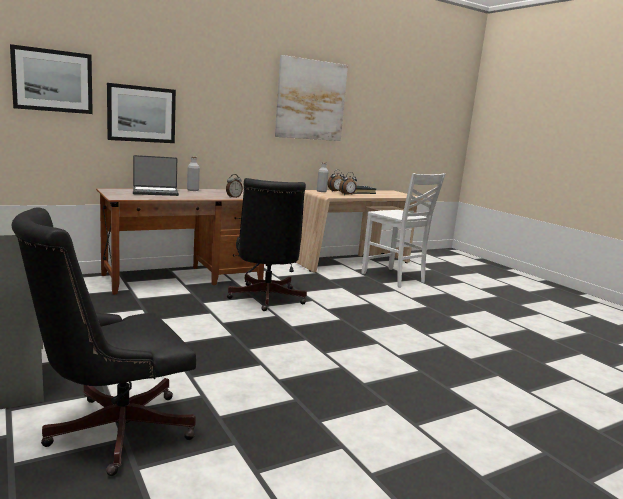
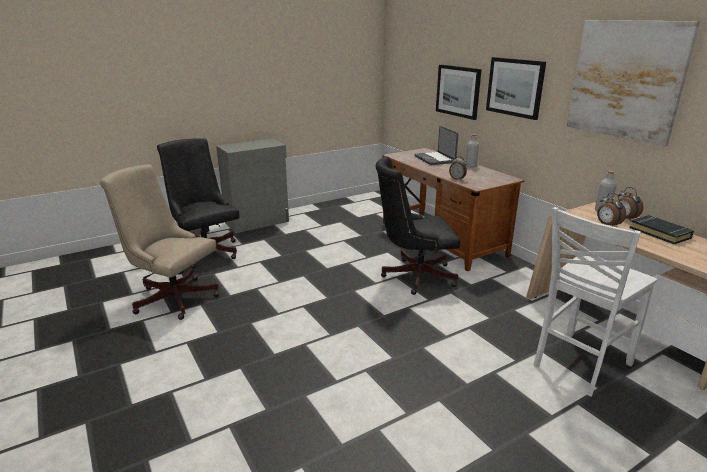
camera: 90 degrees right, 10 degrees up
(52, 80) = (416, 64): picture -> picture (515, 87)
(296, 451) = (172, 297): none -> beige office chair

